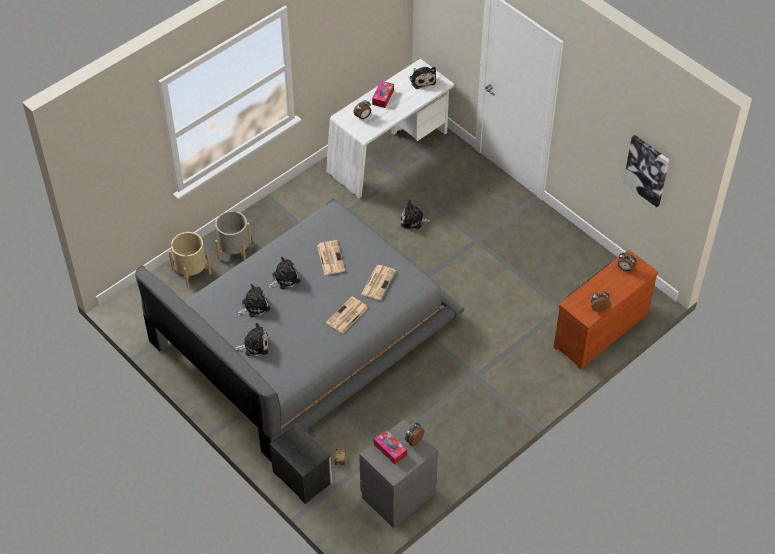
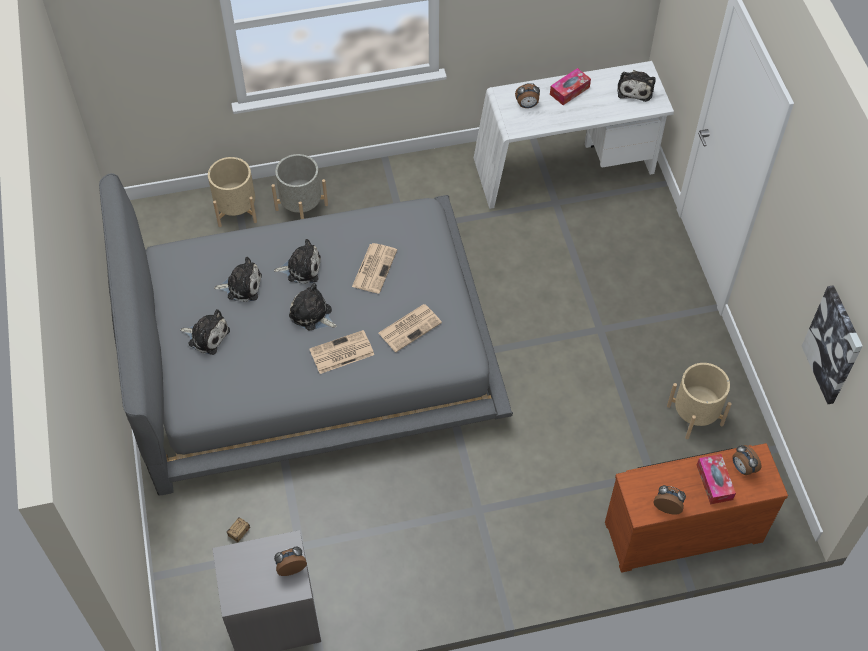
camera: 30 degrees right, 5 degrees up
(301, 476) = (179, 530): nightstand -> none
(390, 449) = (253, 563): tissue box -> tissue box (714, 482)
(413, 220) = (537, 267): plush toy -> plush toy (312, 315)
(564, 264) = (695, 415): none -> beige planter

